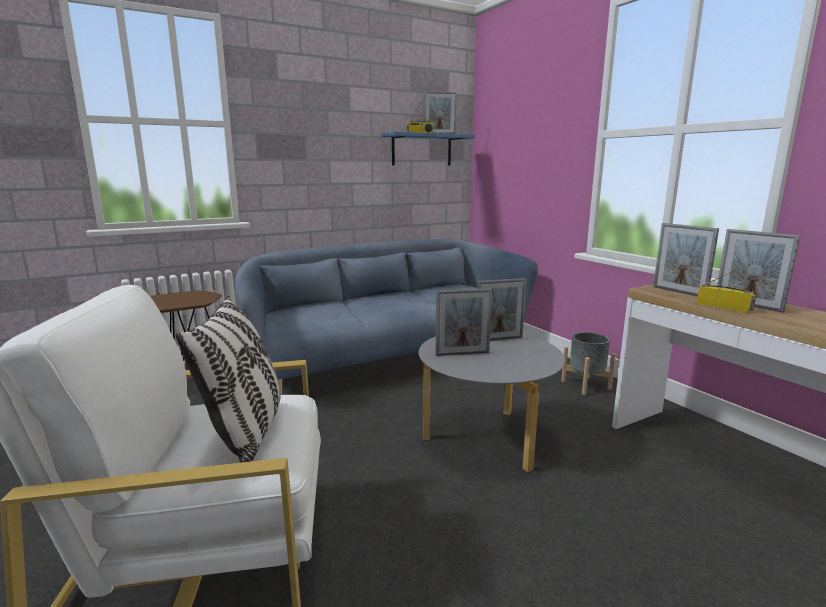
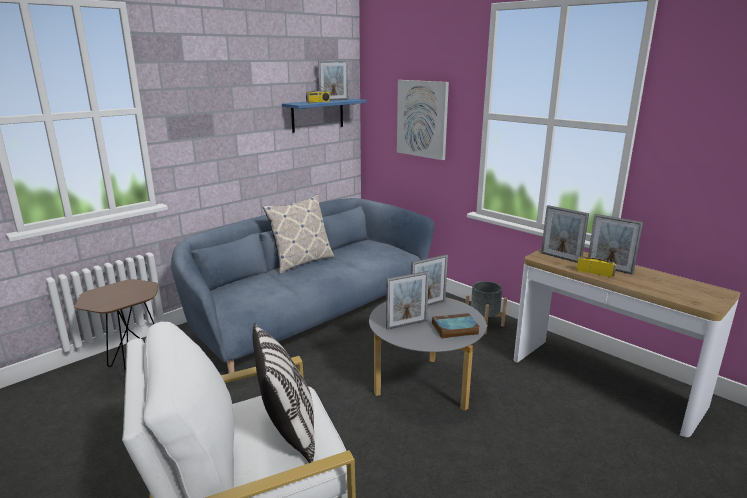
camera: 15 degrees left, 5 degrees up
(381, 295) = (301, 262): none -> pillow
(519, 363) = (454, 329): none -> book
(532, 150) = (422, 119): none -> picture

